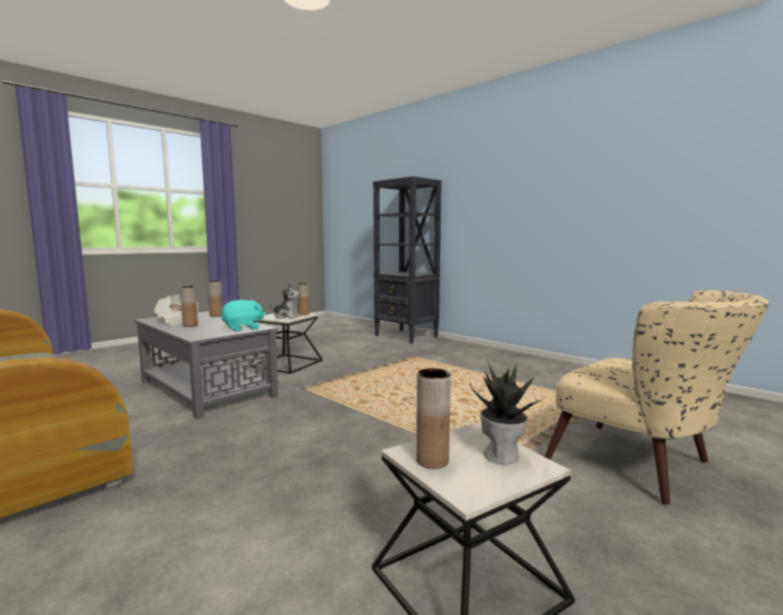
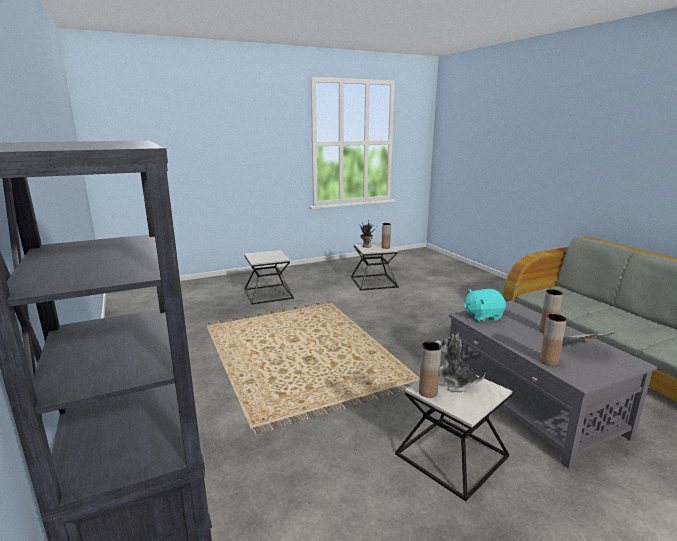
camera: 160 degrees left, 10 degrees up
(644, 467) = (268, 293): beige armchair -> side table

